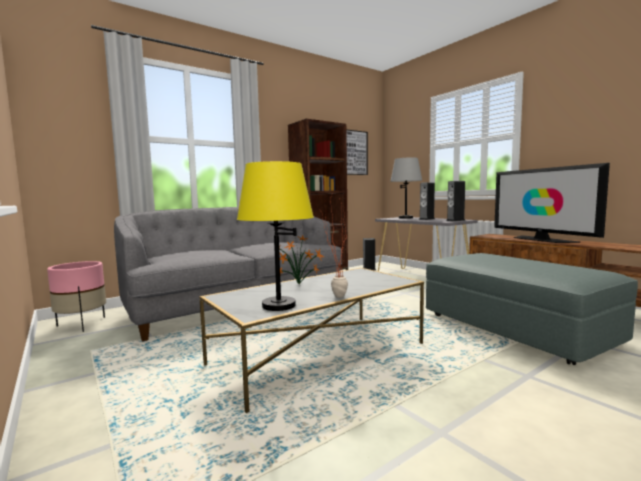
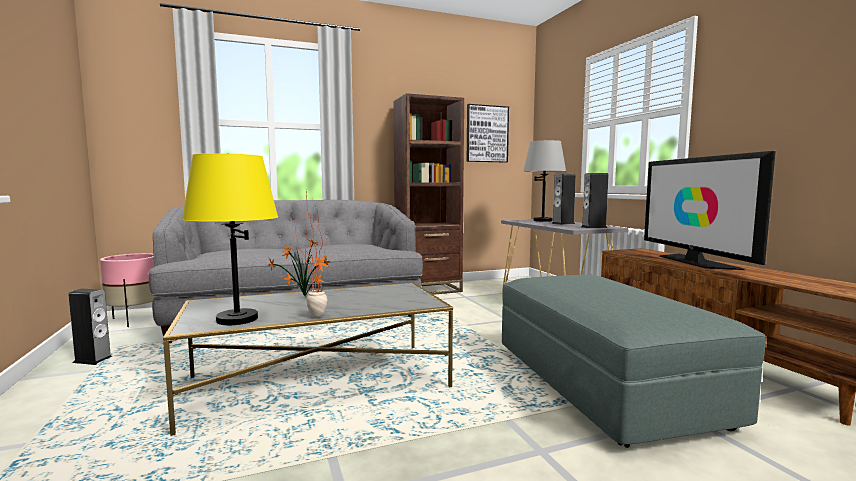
camera: 15 degrees right, 0 degrees up
(369, 269) = (499, 285): speaker -> speaker (93, 360)

